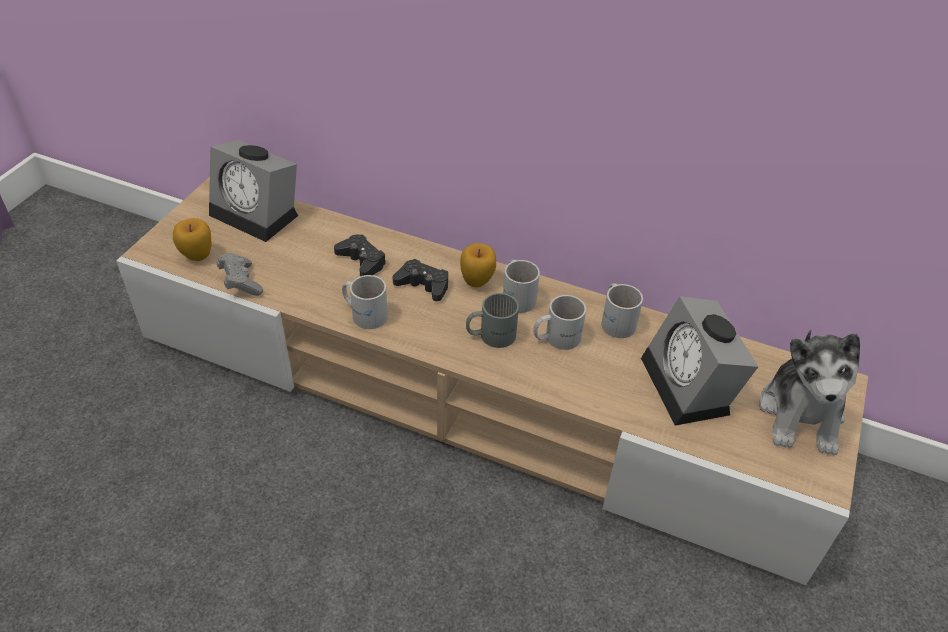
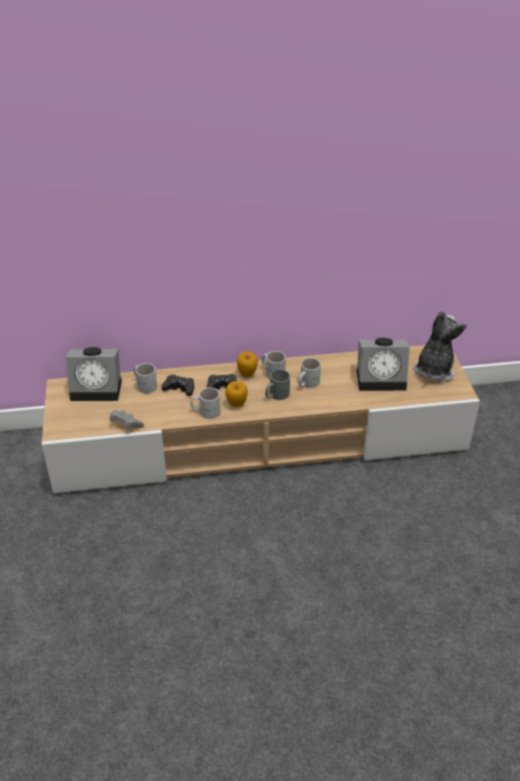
camera: 30 degrees left, 5 degrees down
(197, 256) = (87, 423): apple -> apple (236, 404)
(617, 320) = (327, 364): white mug -> white mug (145, 384)
(690, 387) = (382, 378): alarm clock -> alarm clock turned 45 degrees counterclockwise
(801, 414) = (434, 370): plush toy -> plush toy turned 135 degrees counterclockwise

